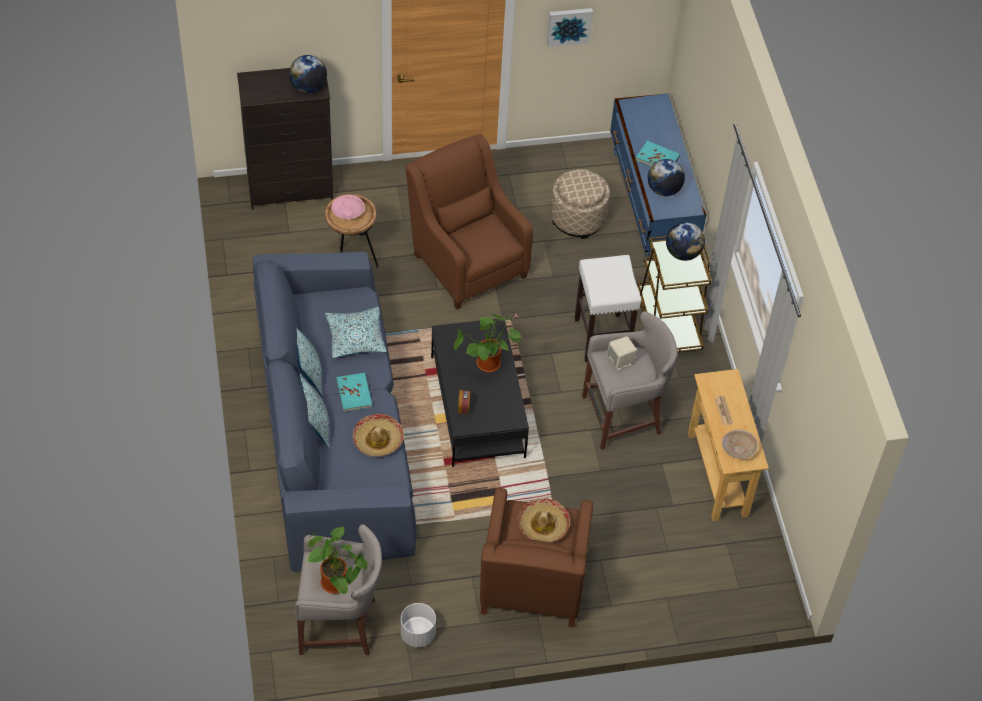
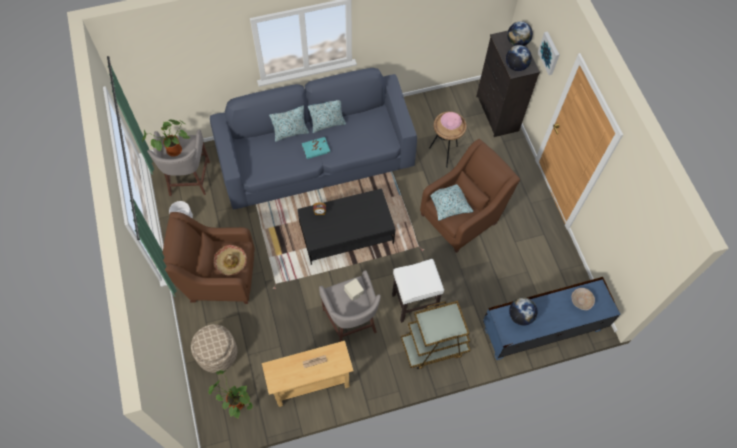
camera: 85 degrees right, 10 degrees up
(355, 338) = (359, 144): pillow -> pillow (449, 204)
(378, 439) = (283, 165): hat -> none
(487, 366) = (354, 222): potted plant -> potted plant (234, 402)
(569, 25) = (618, 209): picture -> picture (550, 53)
(578, 218) = (515, 281): beige ottoman -> beige ottoman (217, 354)
(657, 158) = (550, 310): turquoise book -> none
(683, 253) = (450, 326): globe -> globe (517, 42)
(738, 449) = (282, 372): beige bowl -> beige bowl (581, 300)

